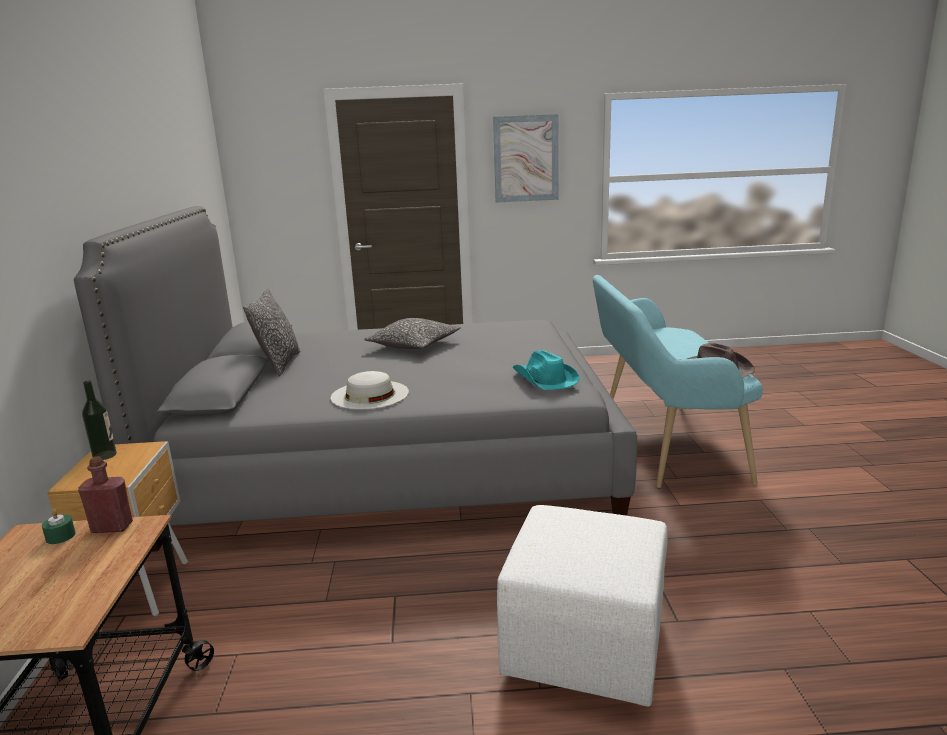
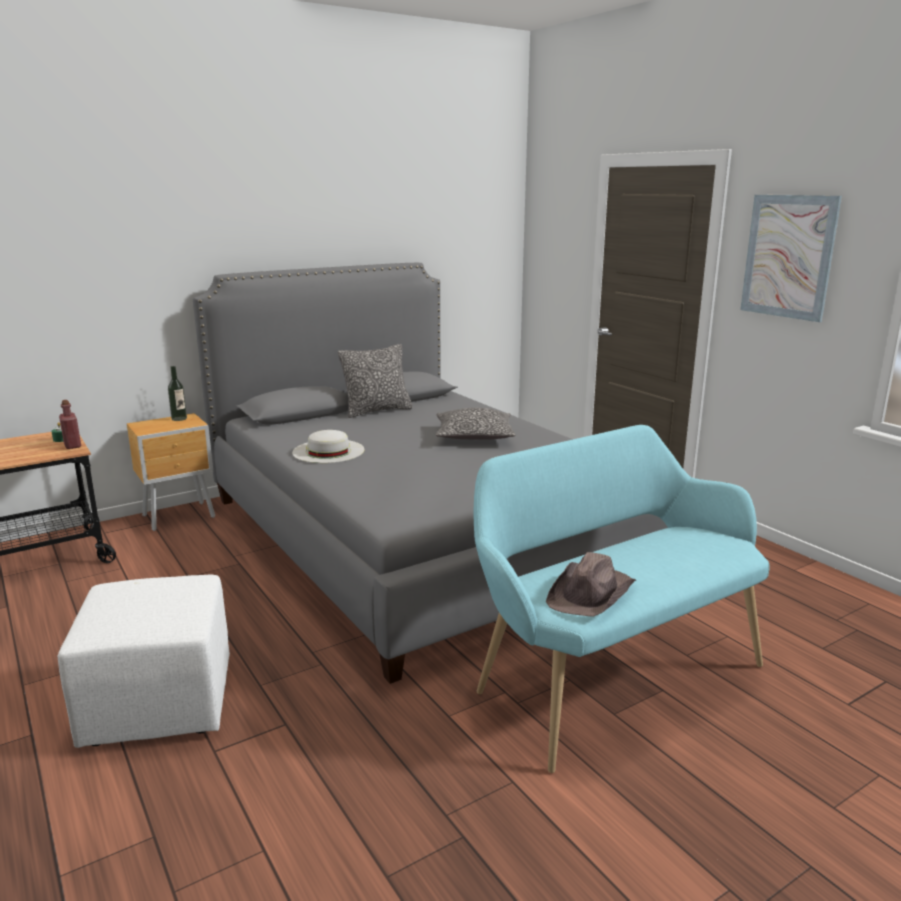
camera: 60 degrees right, 0 degrees up
(544, 379) = (419, 501): turquoise hat -> none

